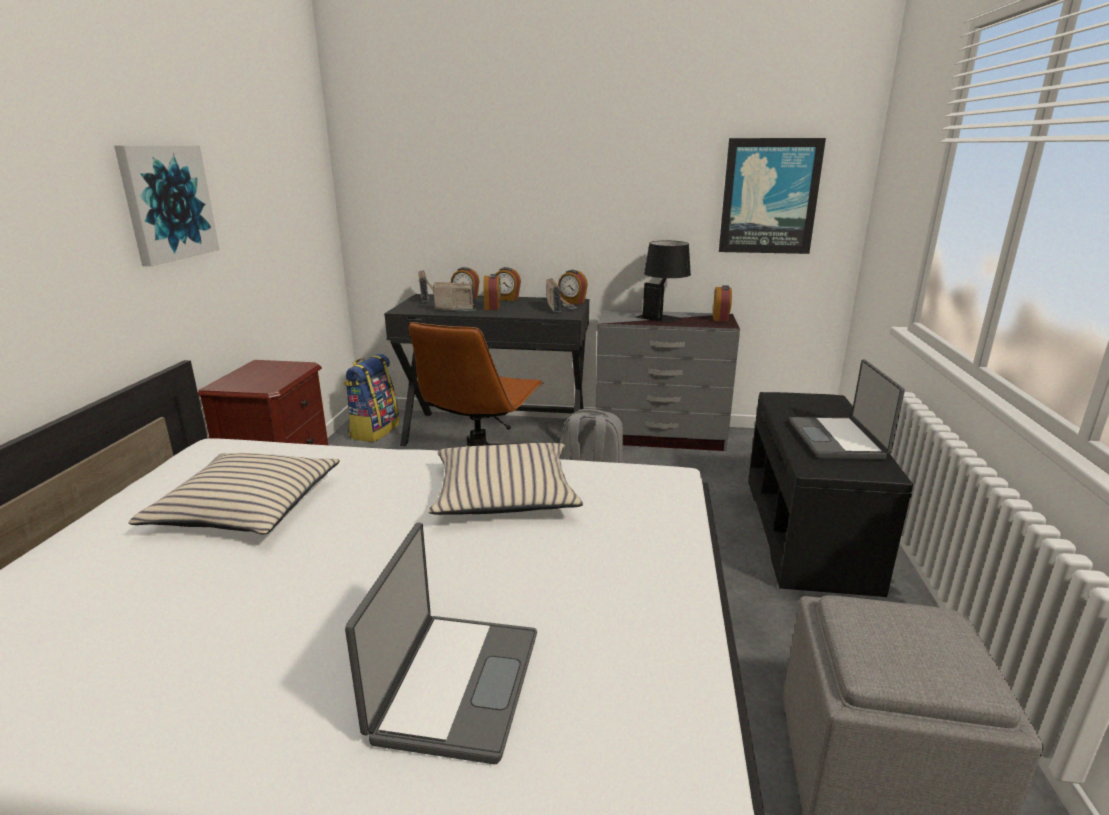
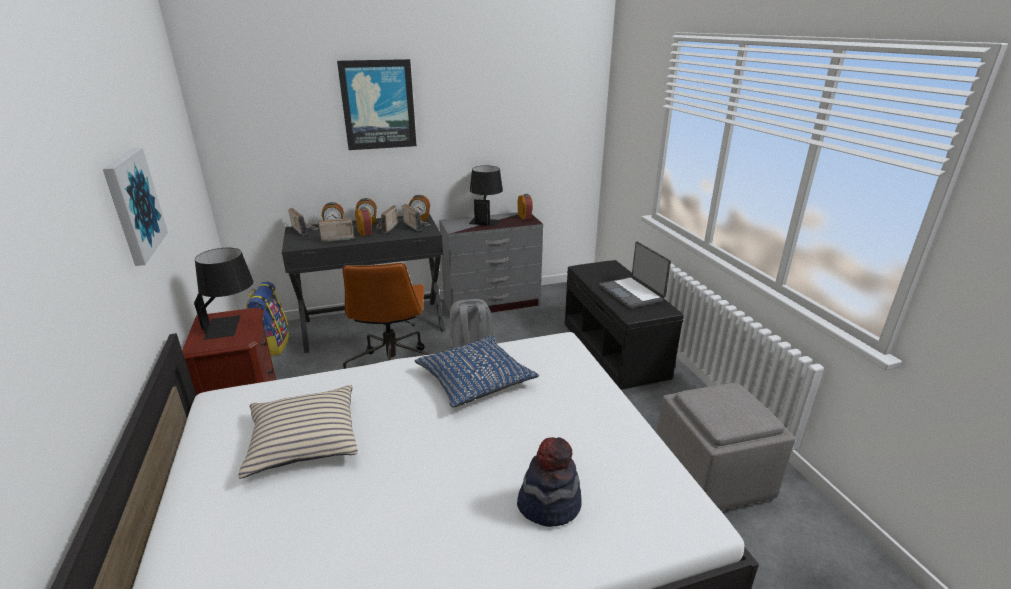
camera: 25 degrees left, 5 degrees up
(275, 373) = (233, 325): none -> black table lamp
(454, 684) = (549, 504): laptop -> hat
(504, 493) = (475, 379): beige pillow -> blue pillow
(520, 306) = (385, 228): none -> radio
(769, 196) = (545, 130): picture -> picture (378, 105)

